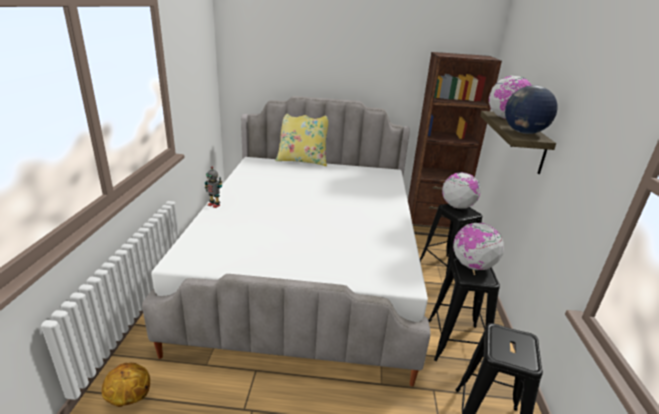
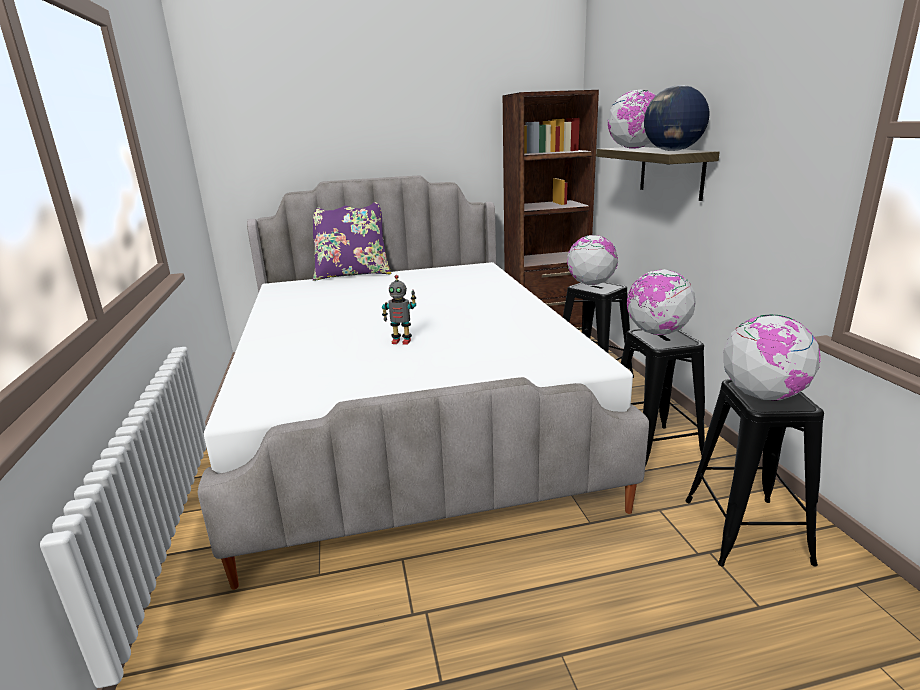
camera: 15 degrees left, 5 degrees down
(129, 399) = (209, 661): basketball -> none
(214, 205) = (254, 339): toy robot -> toy robot (401, 341)
(302, 160) = (352, 274): yellow pillow -> purple pillow
(507, 345) = (763, 395): none -> globe

